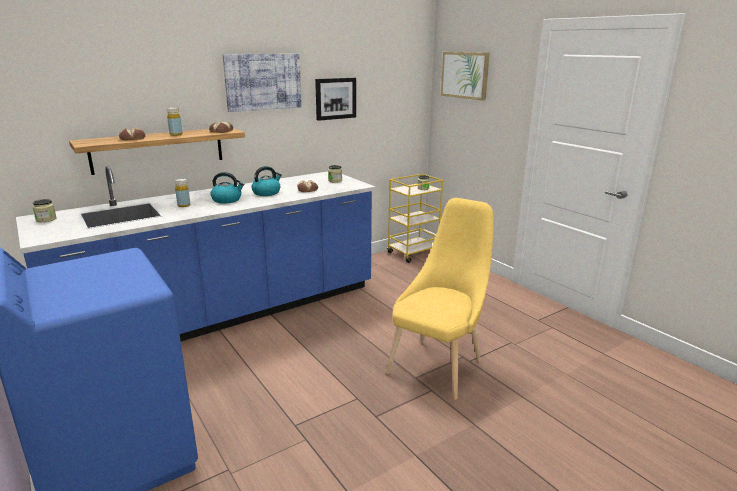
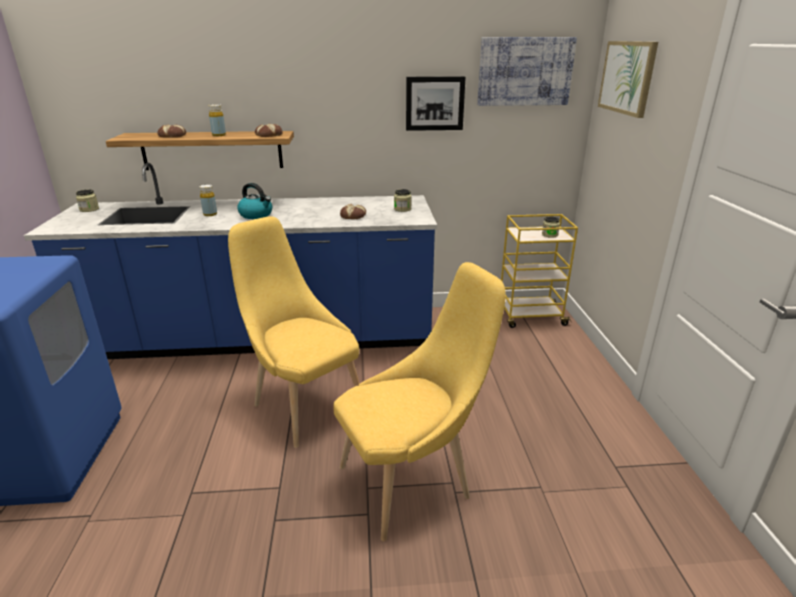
camera: 30 degrees right, 5 degrees up
(263, 82) = (335, 78): picture -> picture (525, 71)
(267, 193) = (307, 213): kettle -> none
(315, 346) = (304, 404): none -> yellow chair

